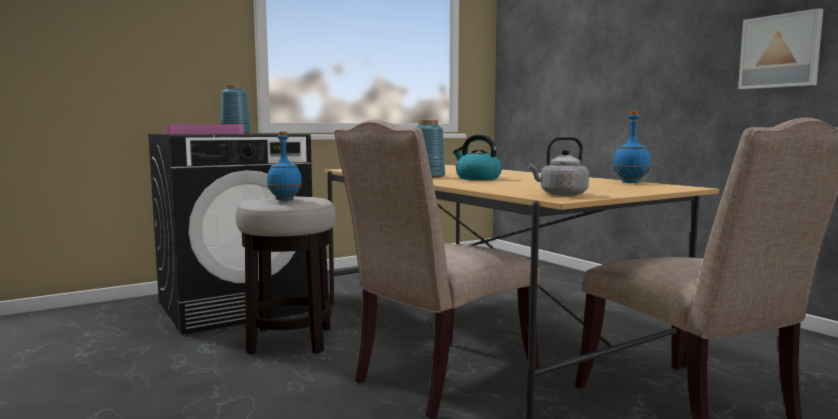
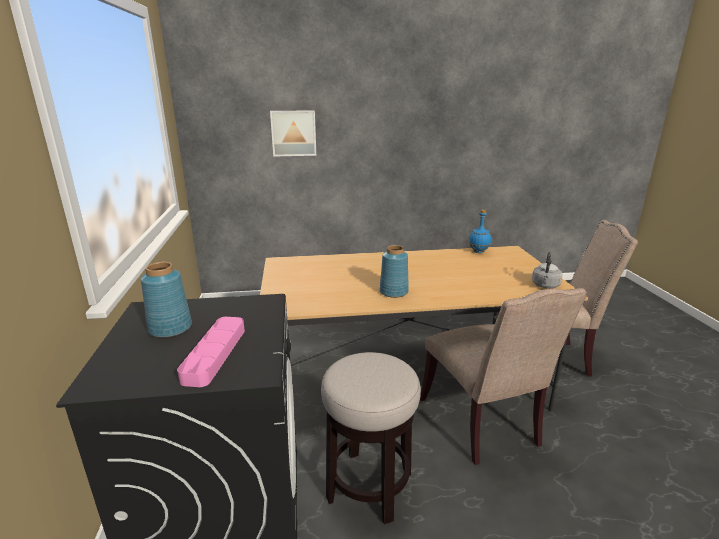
camera: 65 degrees left, 15 degrees up
(284, 200) = (388, 376): blue bottle -> none
(477, 178) = (423, 280): kettle -> none
(780, 51) = (446, 143): picture -> picture (293, 133)

